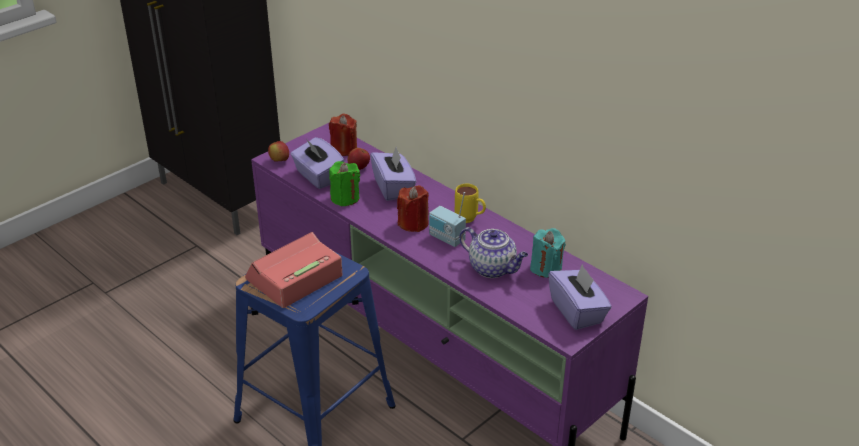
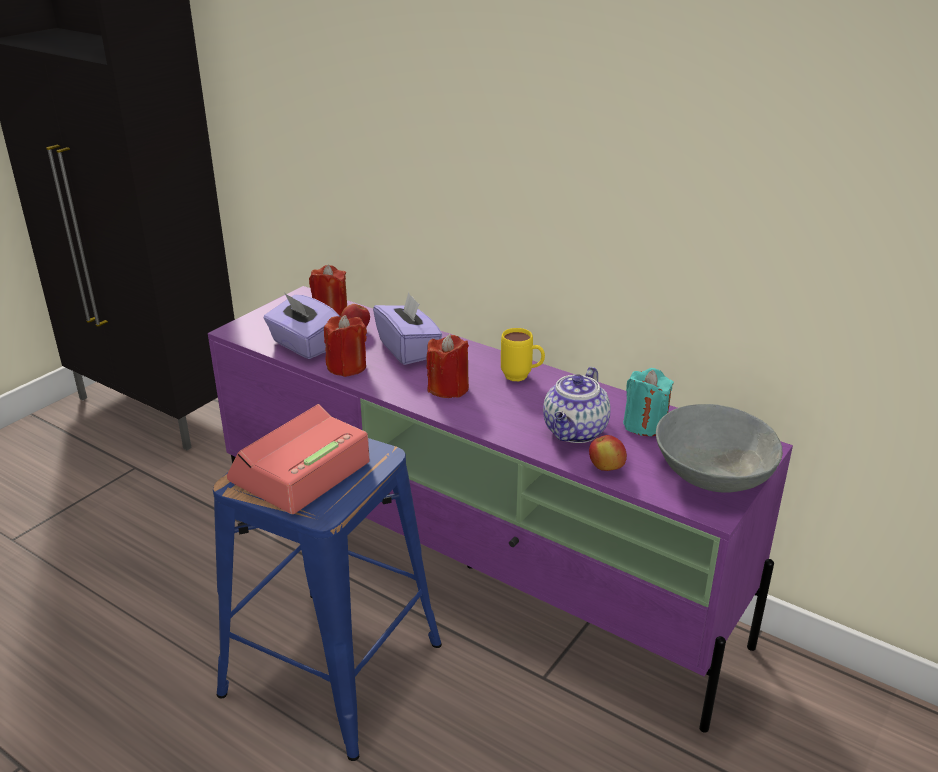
camera: 10 degrees left, 5 degrees down
(279, 160) = (247, 332): apple -> apple (606, 468)
(345, 198) = (347, 367): green candle -> red candle
(446, 239) = (498, 402): radio -> none
(493, 268) = (575, 432): teapot -> teapot turned 90 degrees clockwise
(577, 311) = (711, 474): purple tissue box -> grey bowl

